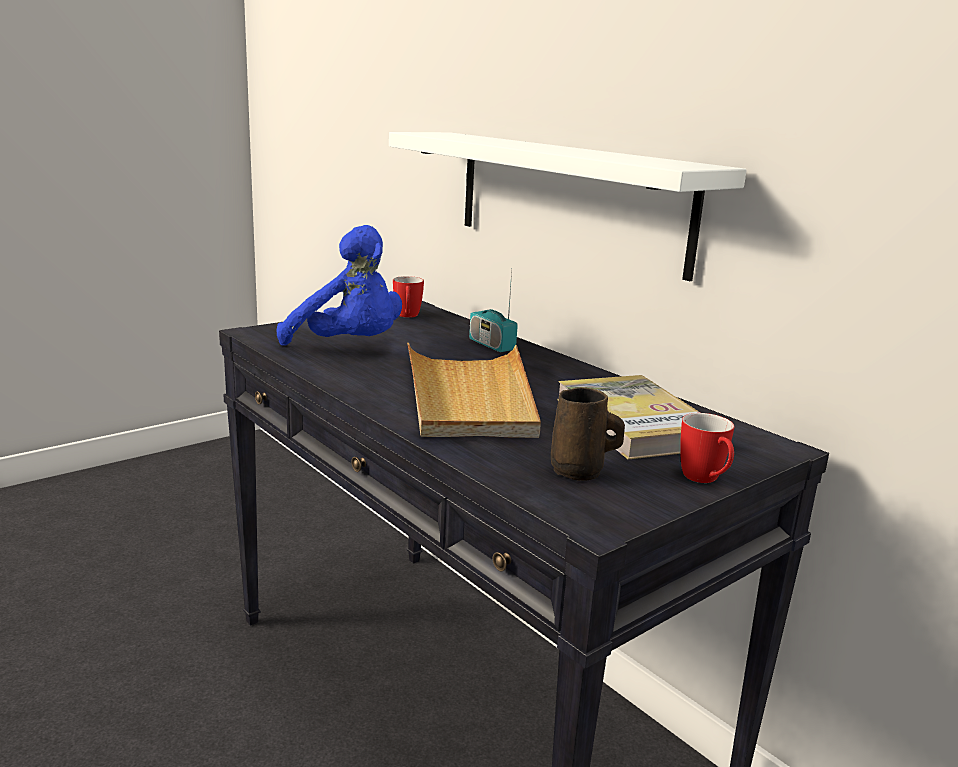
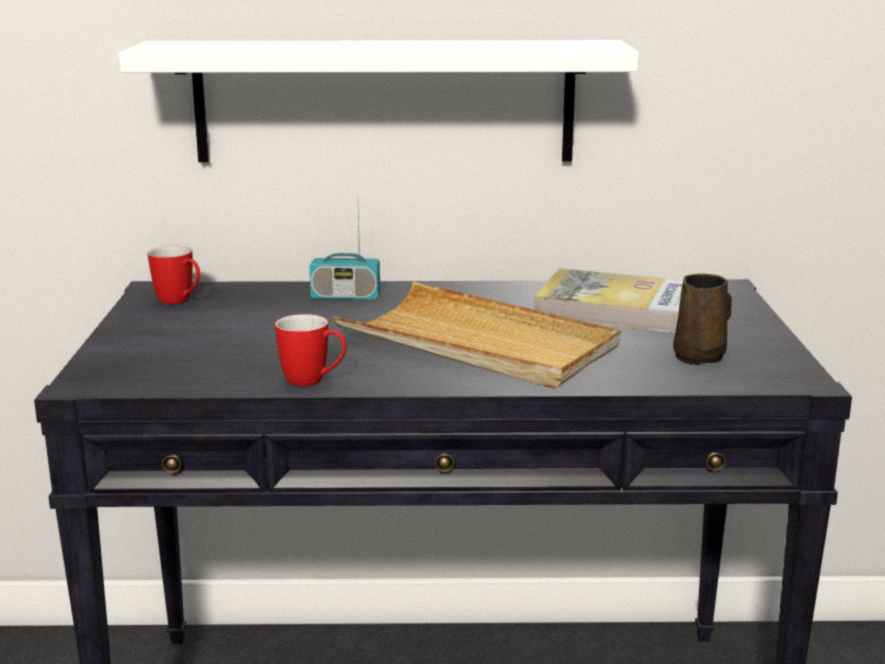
camera: 50 degrees left, 0 degrees up
(349, 347) = (239, 352): blue plush toy -> none
(705, 480) = (759, 326): mug -> mug (313, 381)

